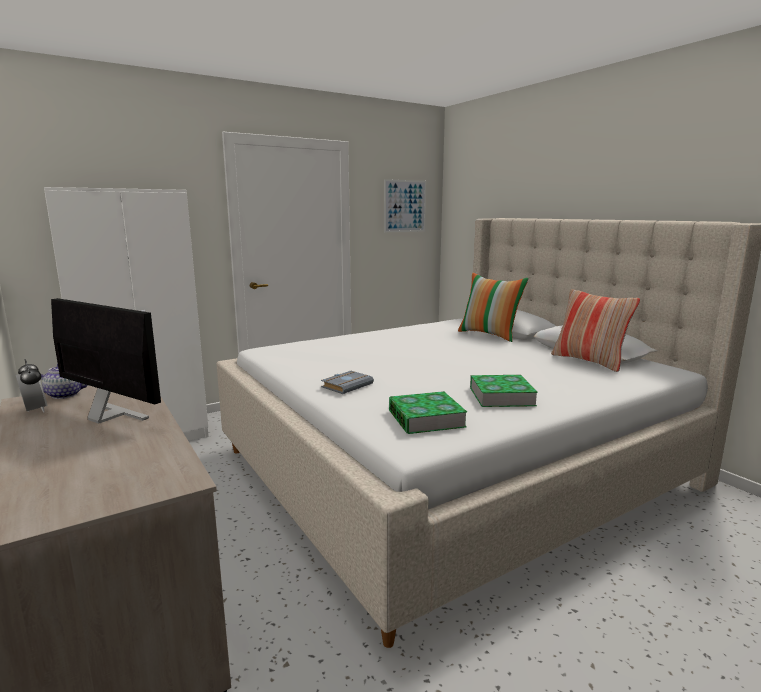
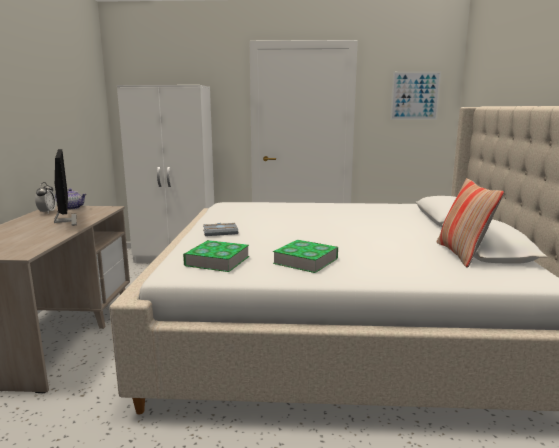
camera: 35 degrees right, 0 degrees up
(489, 335) = (420, 219): pillow -> none

